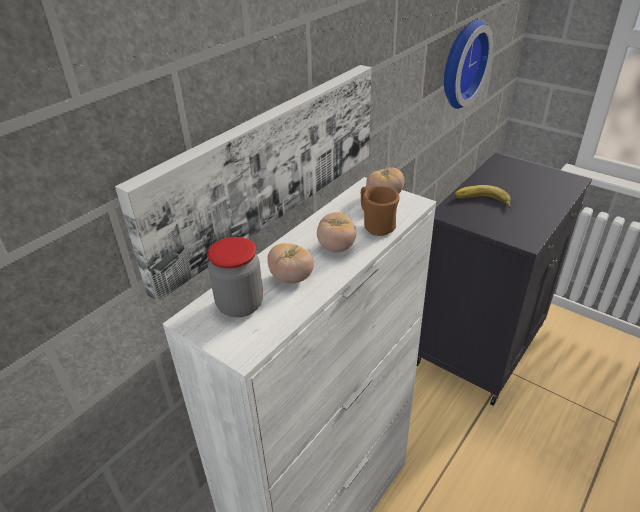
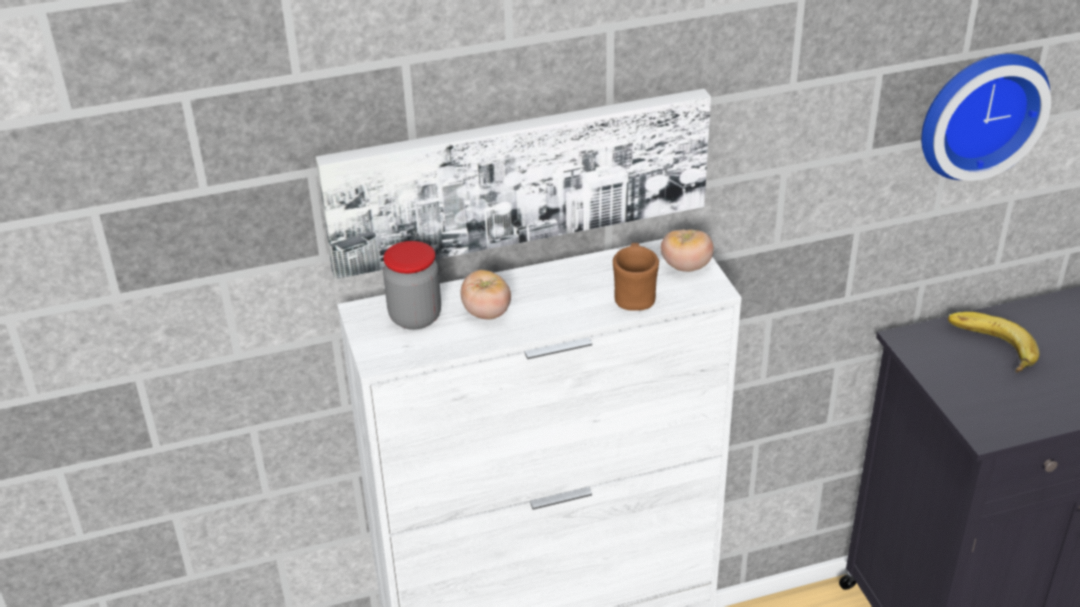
camera: 35 degrees right, 0 degrees up
(336, 247) = (565, 301): tomato -> none

